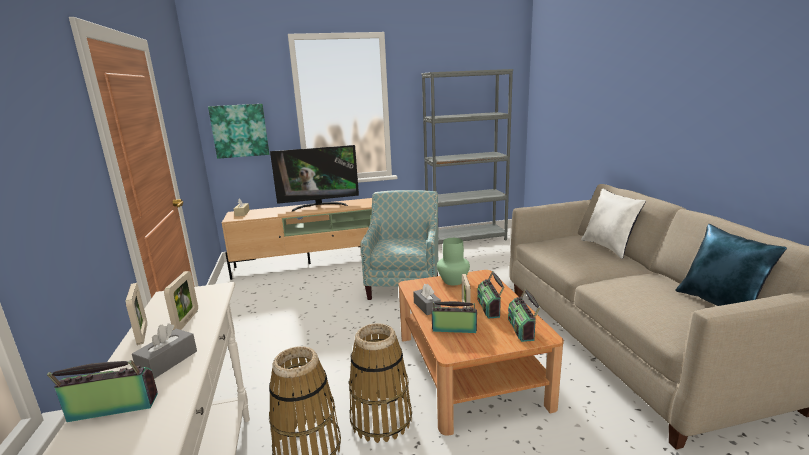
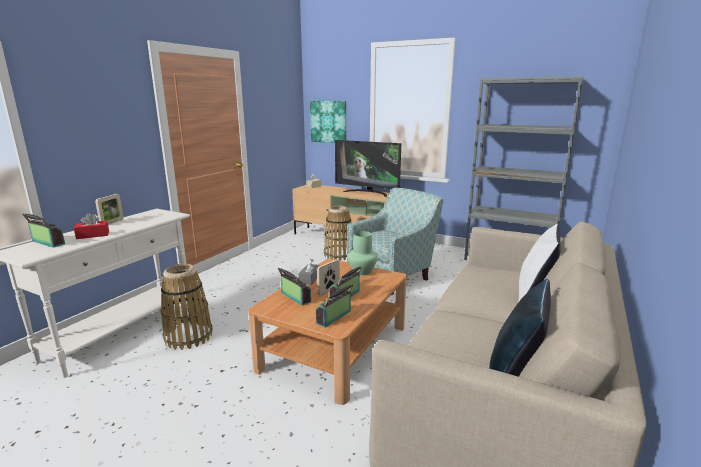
camera: 40 degrees right, 0 degrees up
(168, 361) = (93, 235): grey tissue box -> red tissue box
(186, 320) = (134, 223): picture frame -> none
(381, 419) = (240, 344): basket -> basket (339, 255)

